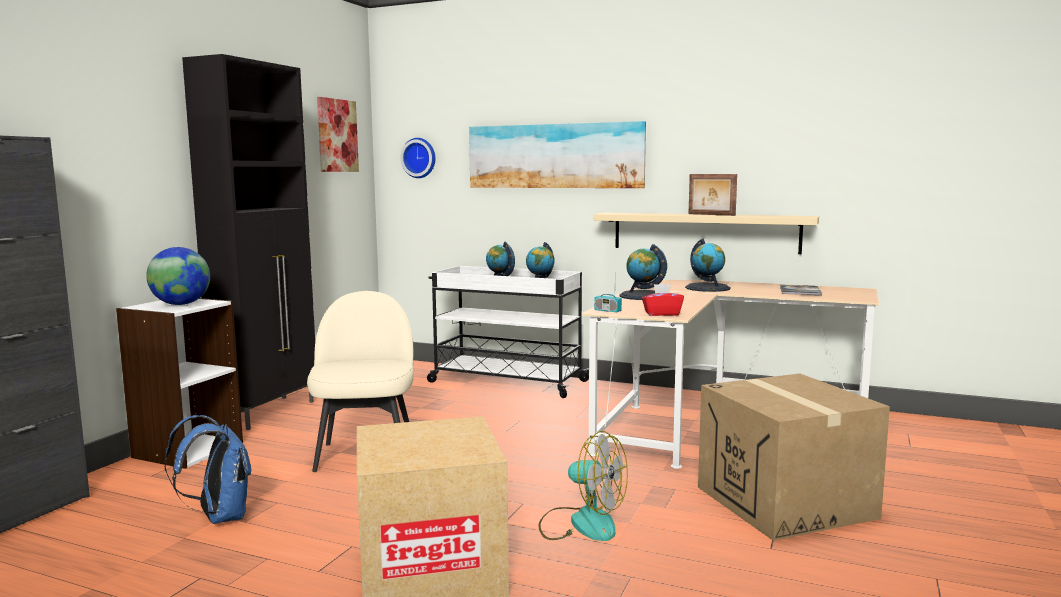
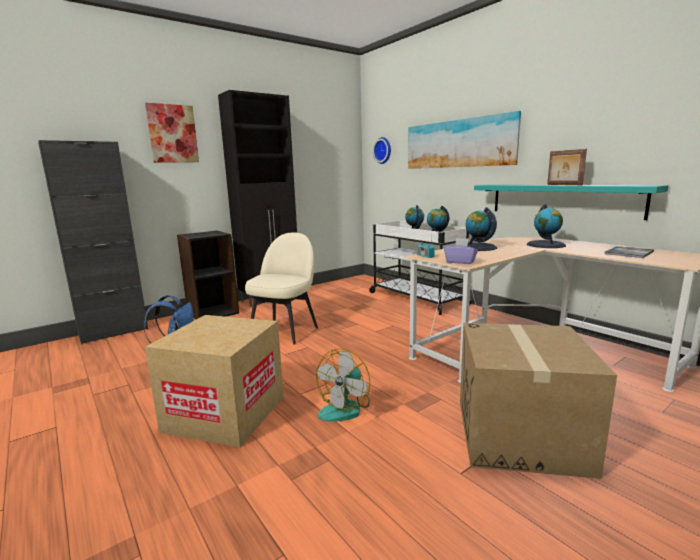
camera: 30 degrees right, 5 degrees up
(181, 304) = (205, 234): globe -> none
(187, 450) = (213, 312): white bookcase -> black bookcase
(337, 135) = (332, 138): picture -> picture (172, 134)
(581, 523) = (345, 408): fan -> fan turned 60 degrees clockwise
(662, 314) = (460, 262): red tissue box -> purple tissue box
(704, 232) = (562, 200): beige shelf -> turquoise shelf

